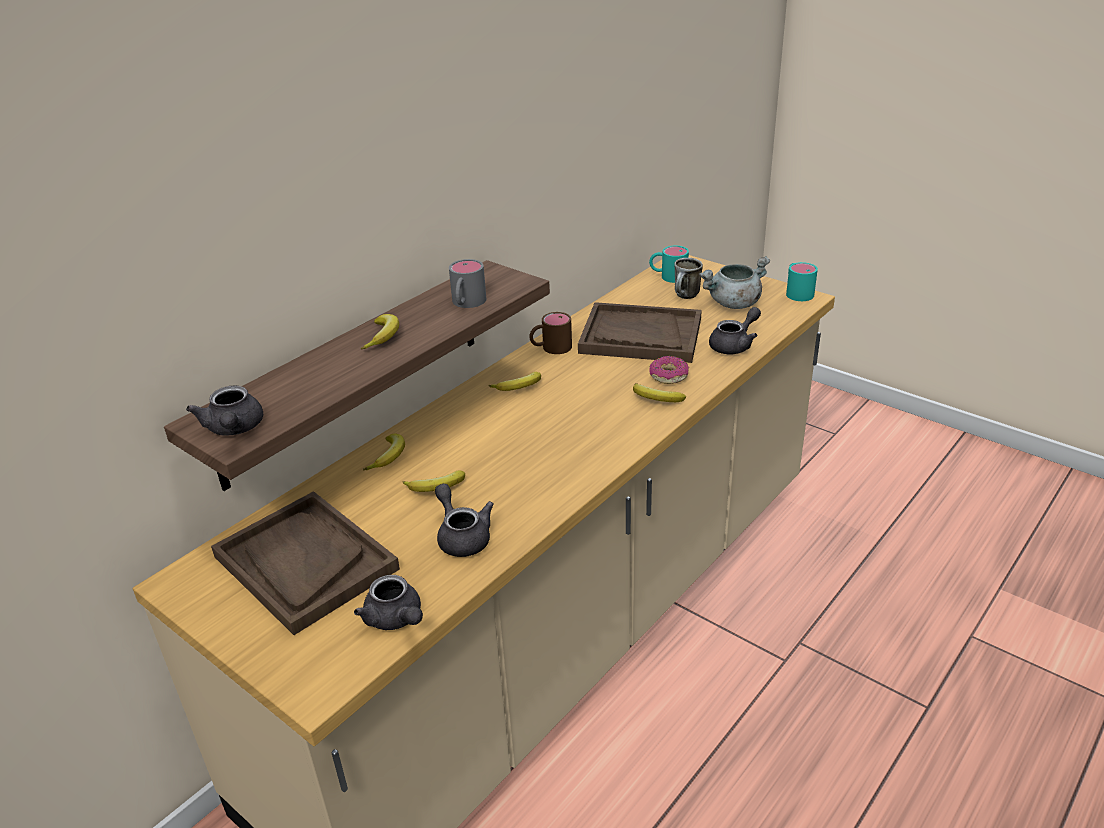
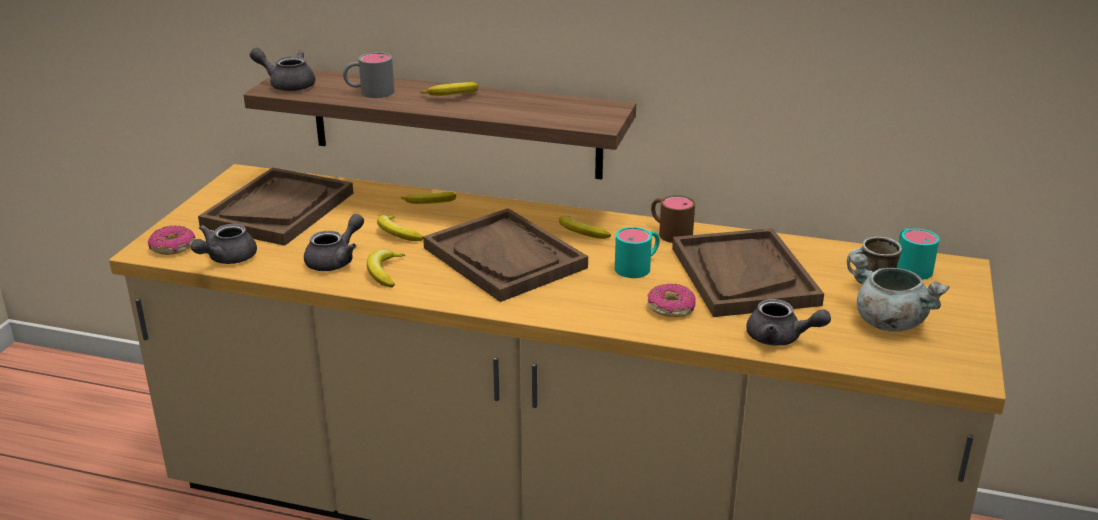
camera: 65 degrees right, 5 degrees down
(234, 429) = (287, 85): grey teapot -> grey teapot turned 60 degrees clockwise
(329, 664) = (173, 247): none -> donut
(466, 304) = (536, 112): grey mug -> grey mug (369, 92)
(534, 434) = (505, 258): none -> brown tray
(656, 399) = (618, 309): banana -> banana (384, 272)
(797, 292) = (978, 364): turquoise mug -> turquoise mug (638, 266)

